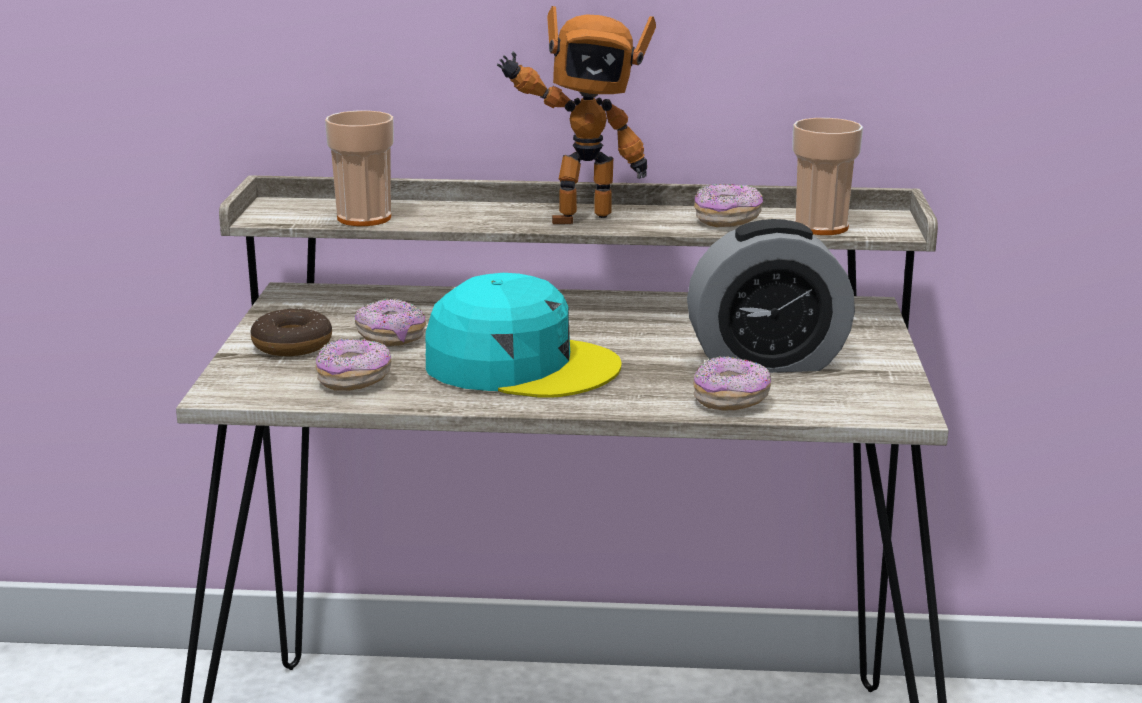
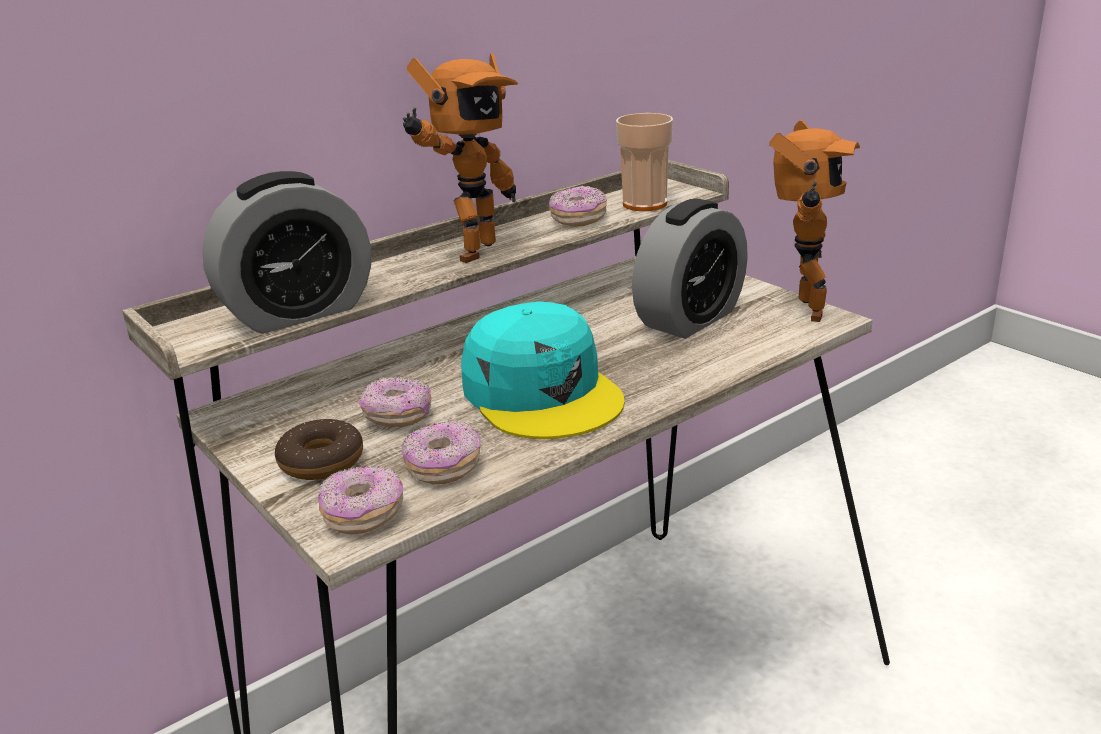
camera: 40 degrees left, 5 degrees up
(364, 218) = (298, 312): cup -> alarm clock
(520, 365) = (542, 393): turquoise cap -> turquoise cap turned 90 degrees clockwise
(730, 401) = (729, 356): donut -> donut (363, 515)
(891, 395) = (801, 310): none -> toy robot

